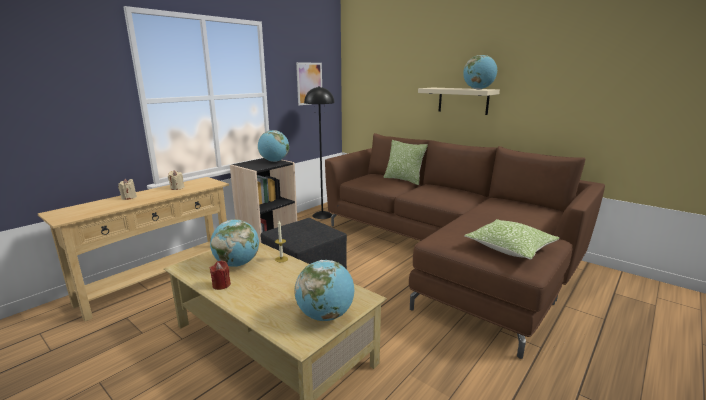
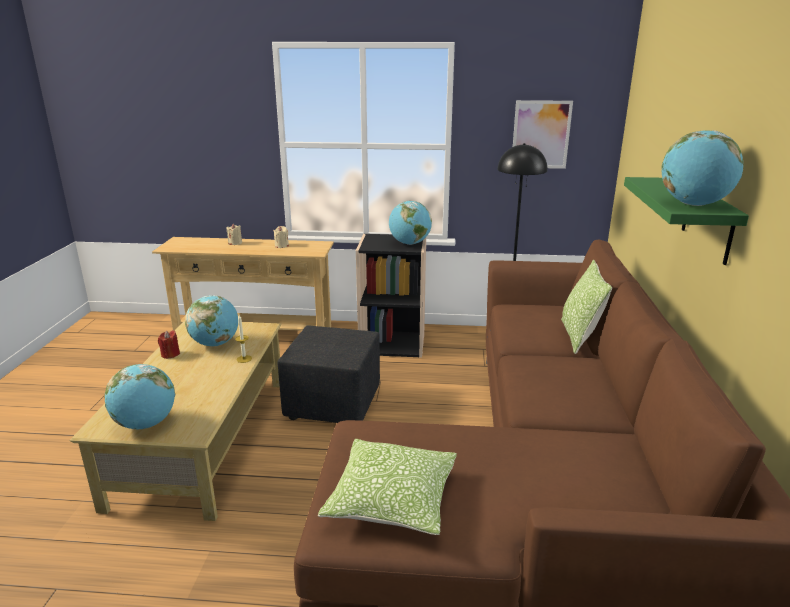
camera: 55 degrees right, 5 degrees up
(463, 100) = (708, 220): beige shelf -> green shelf

